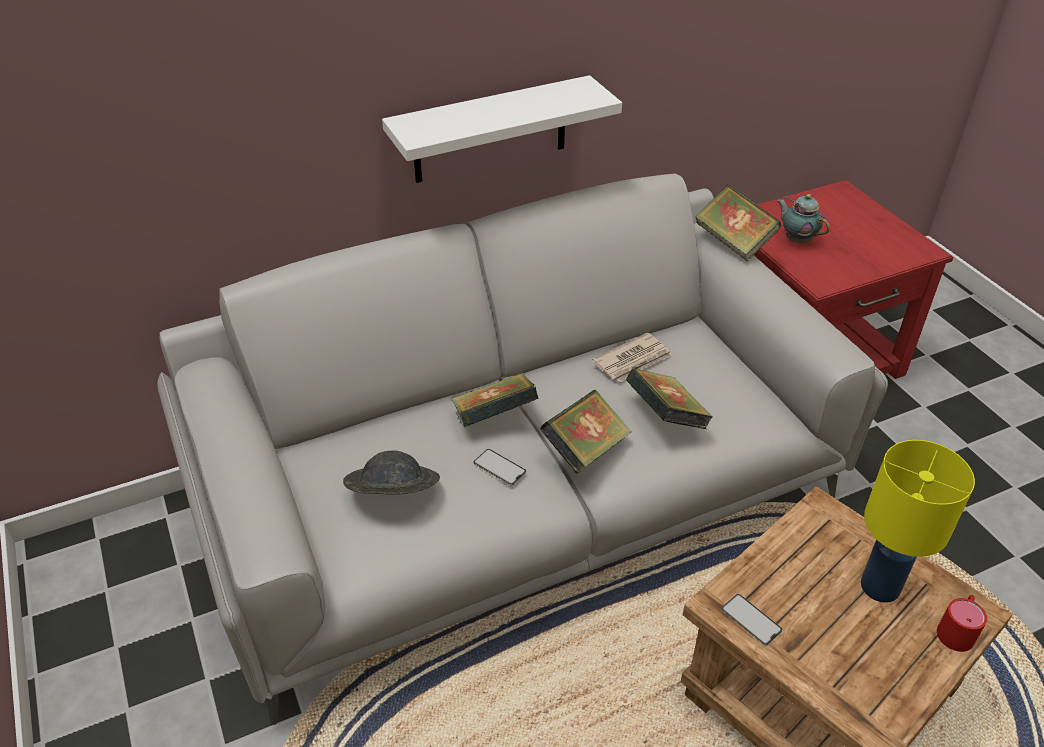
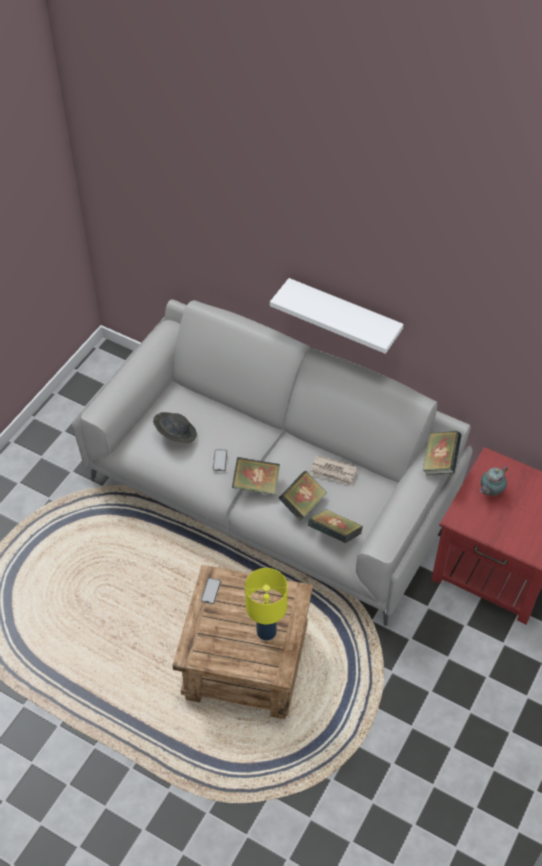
camera: 55 degrees right, 10 degrees up
(494, 418) = (248, 442): book -> book (334, 534)
(796, 240) = (490, 492): teapot -> teapot turned 150 degrees counterclockwise
(957, 629) = (263, 668): red mug -> none

